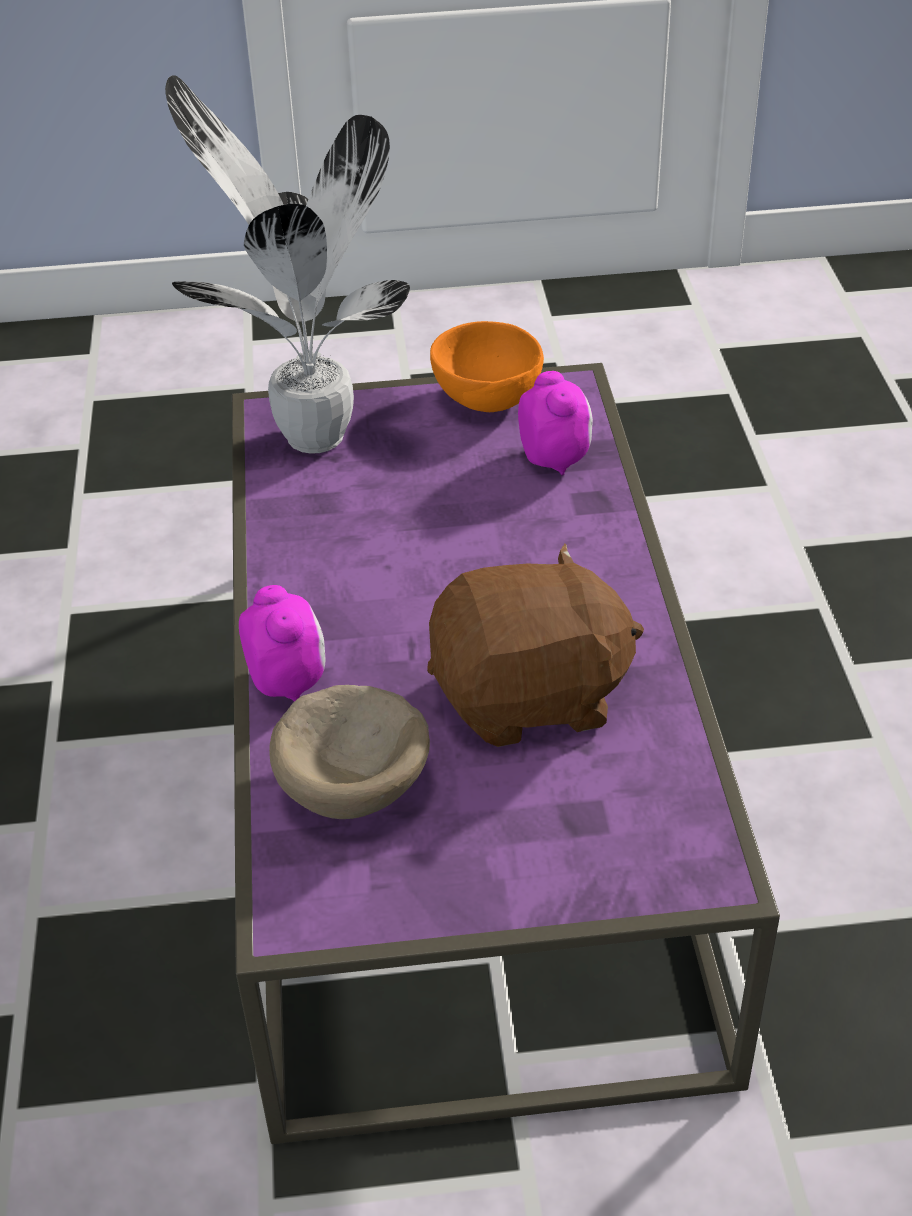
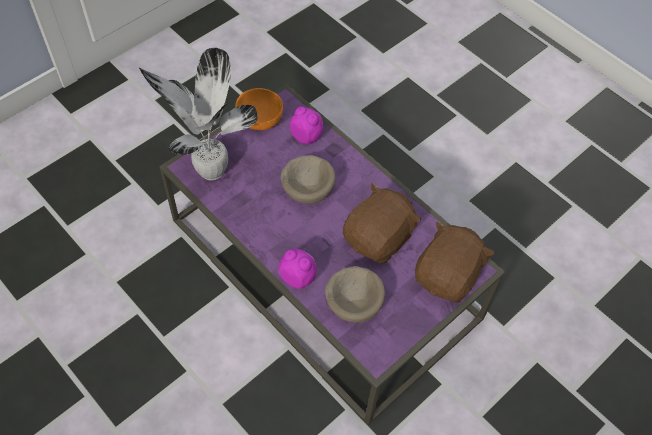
camera: 40 degrees left, 15 degrees up
(469, 544) = (308, 189): none -> beige bowl
(622, 848) = (448, 276): none -> brown plush toy

